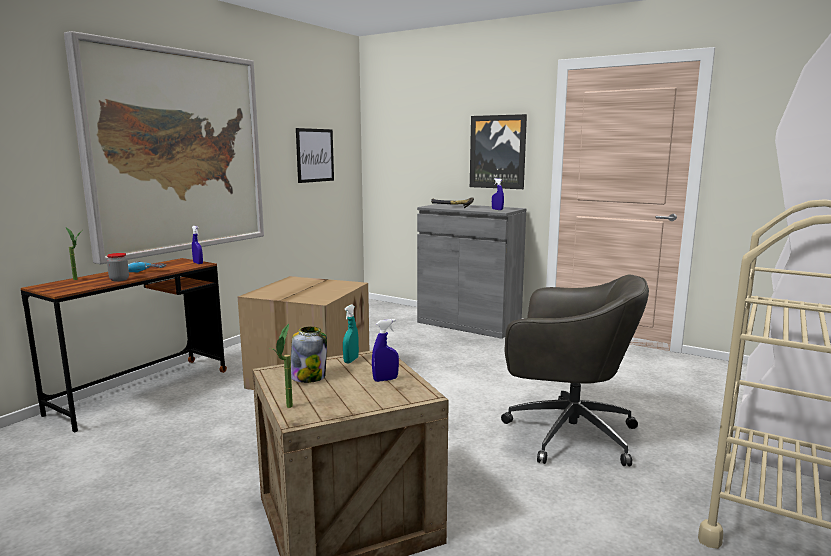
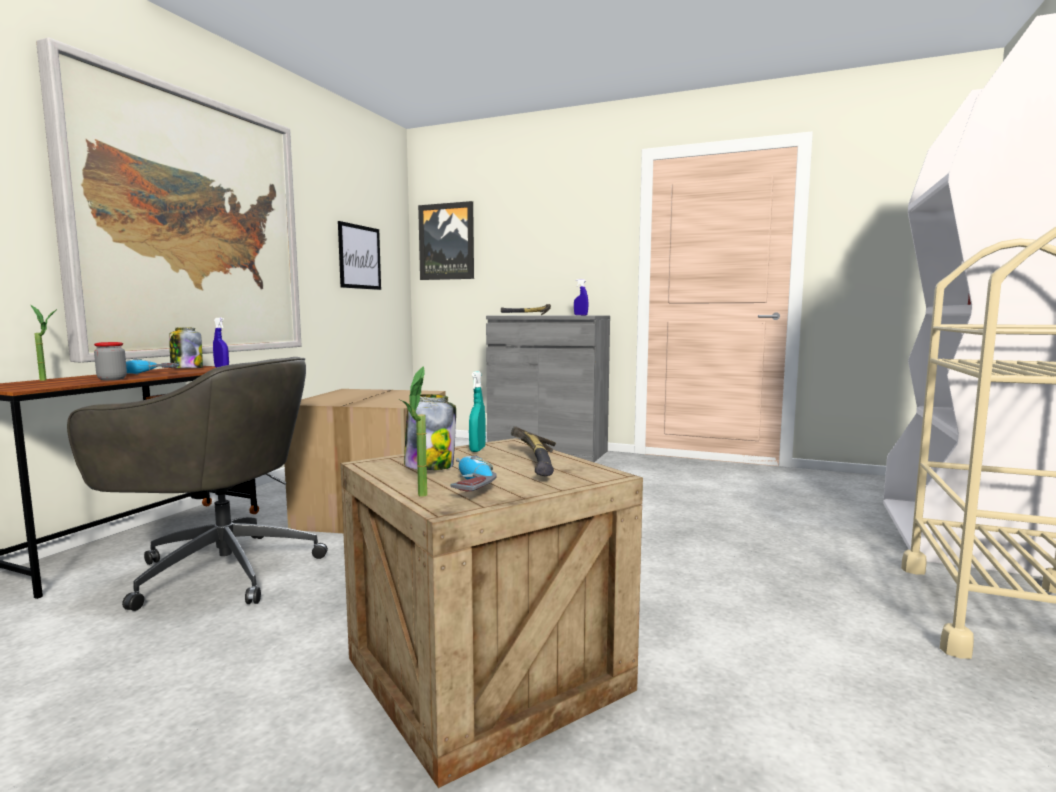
camera: 10 degrees left, 5 degrees down
(173, 264) = (186, 369): none -> jar
(321, 400) = (466, 486): none -> power drill
(385, 379) = (540, 464): blue spray bottle -> hammer
(498, 152) = (575, 253): picture -> picture (447, 241)
(566, 433) = (717, 550): grey office chair -> grey office chair (220, 570)

